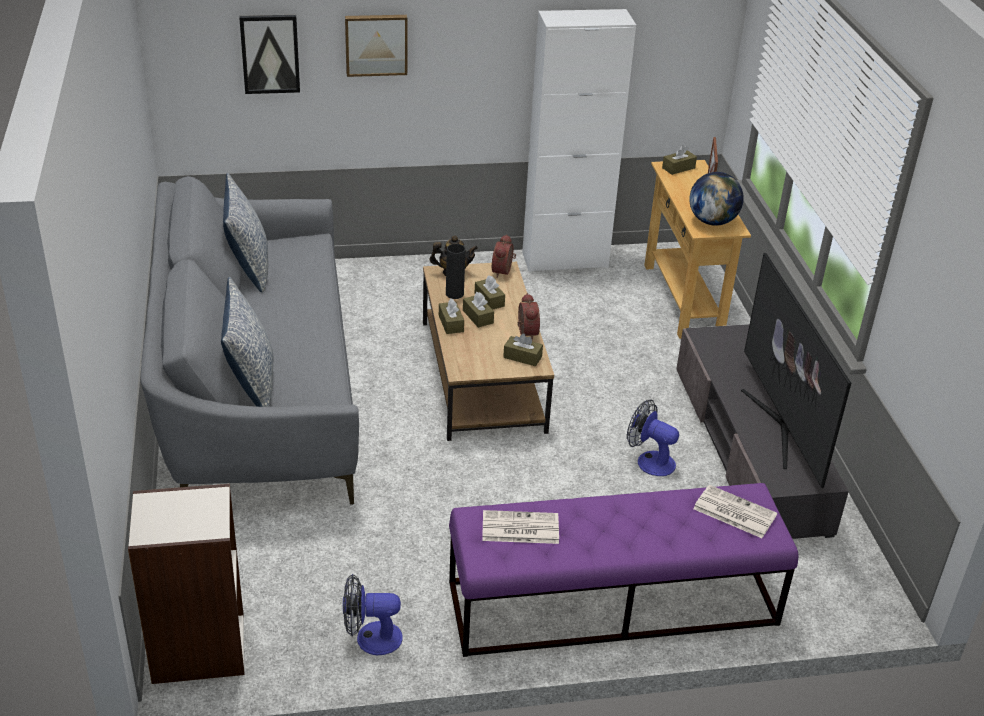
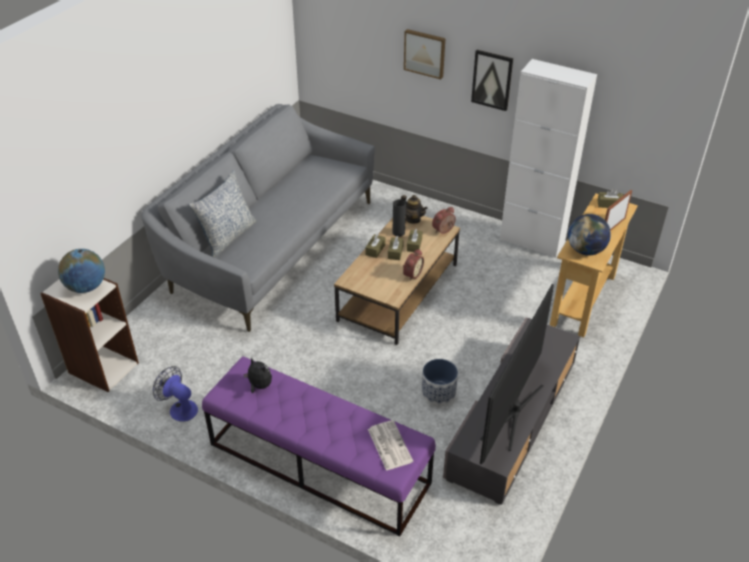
camera: 40 degrees right, 5 degrees up
(190, 508) = (86, 287): none -> globe
(248, 267) = (300, 171): pillow -> none
(270, 53) = (362, 42): picture -> picture (492, 80)
(519, 528) = (259, 386): newspaper -> plush toy
(522, 357) = (392, 288): brown tissue box -> none
(649, 461) = (438, 392): fan -> planter

